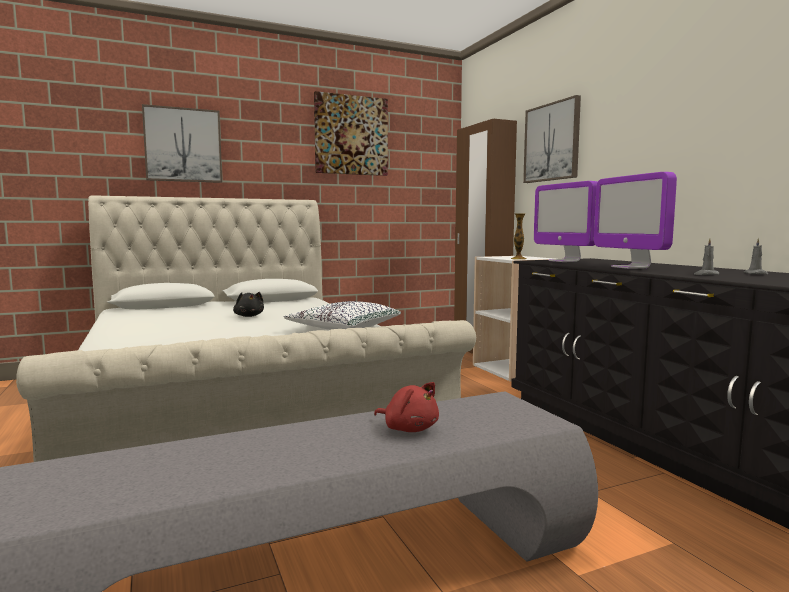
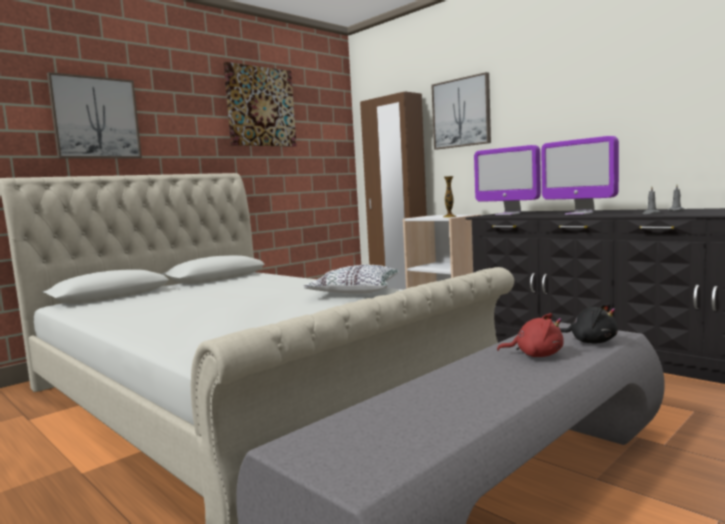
camera: 20 degrees left, 0 degrees up
(249, 316) = (233, 294): black plush toy -> black plush toy (590, 341)

